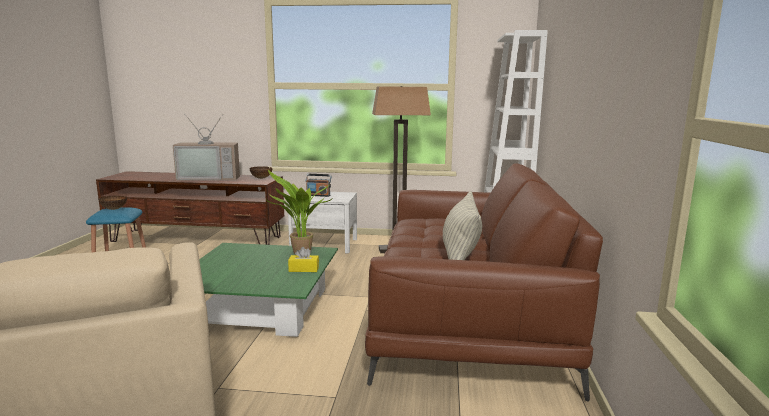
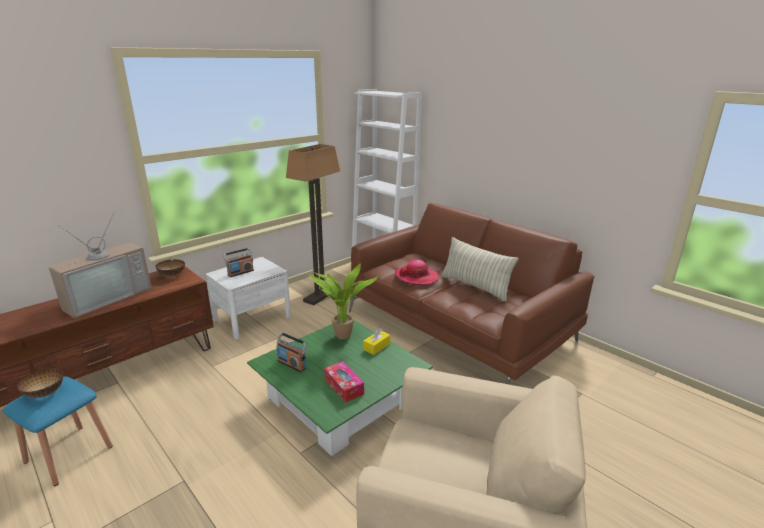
camera: 50 degrees left, 10 degrees up
(225, 276) = (344, 386): none -> tissue box
(236, 253) = (292, 364): none -> radio
(424, 232) = (416, 277): none -> hat

